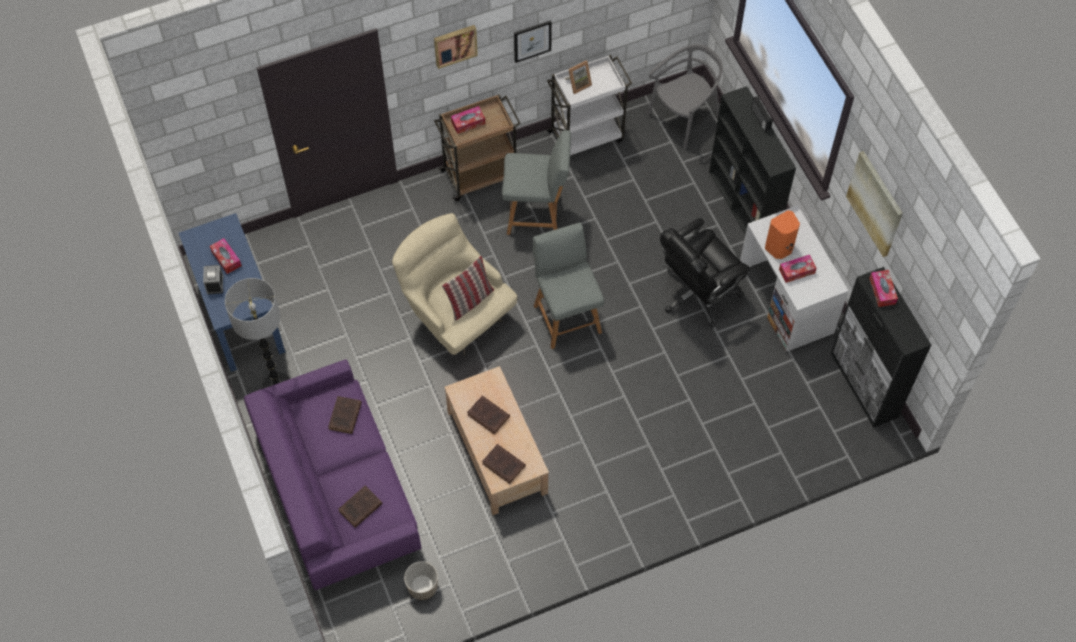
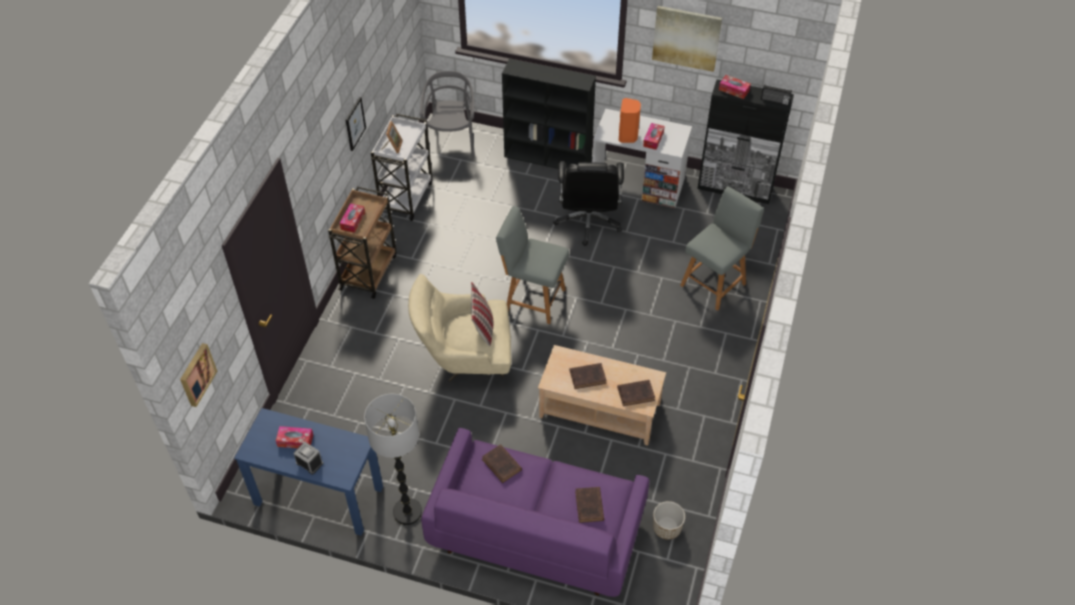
camera: 50 degrees left, 10 degrees down
(455, 45) = (320, 151): picture -> picture (196, 374)
(536, 214) = (435, 262): grey chair -> grey chair (714, 283)
(760, 119) = (541, 68): radio -> radio (774, 101)

